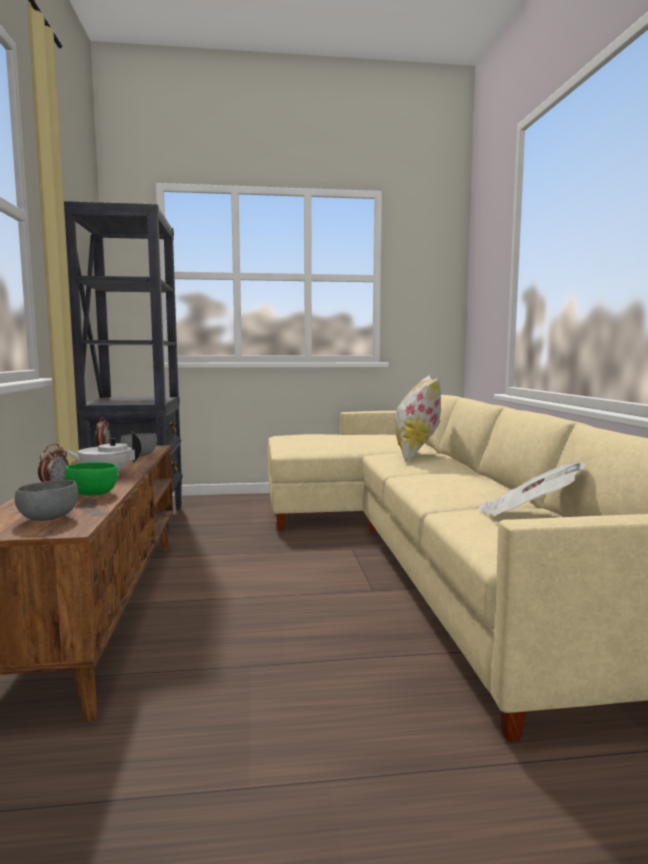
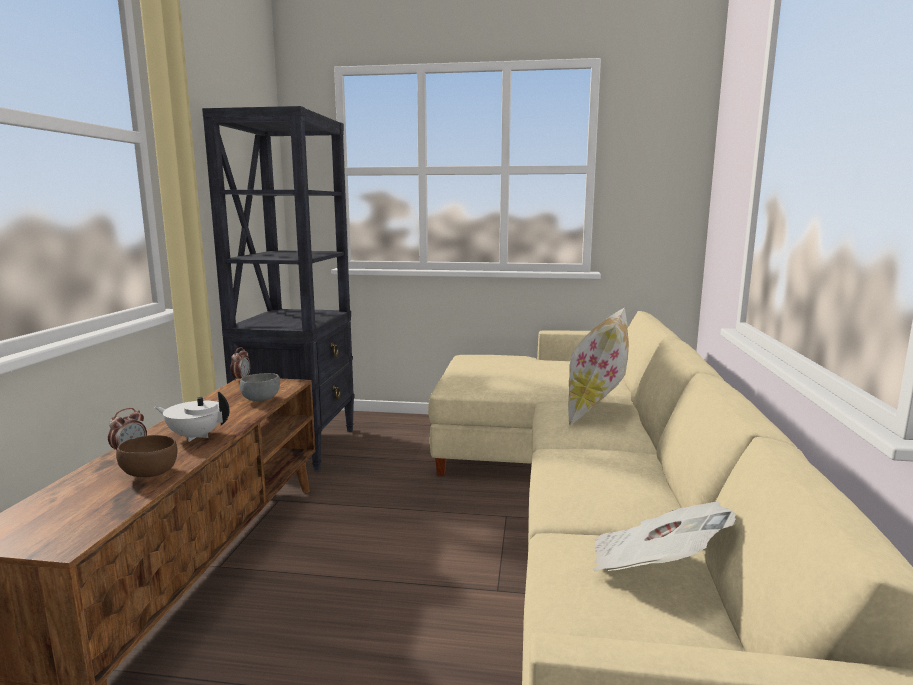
camera: 15 degrees right, 5 degrees up
(48, 519) = (65, 519): grey bowl -> none
(93, 494) = (150, 474): green bowl -> brown bowl

